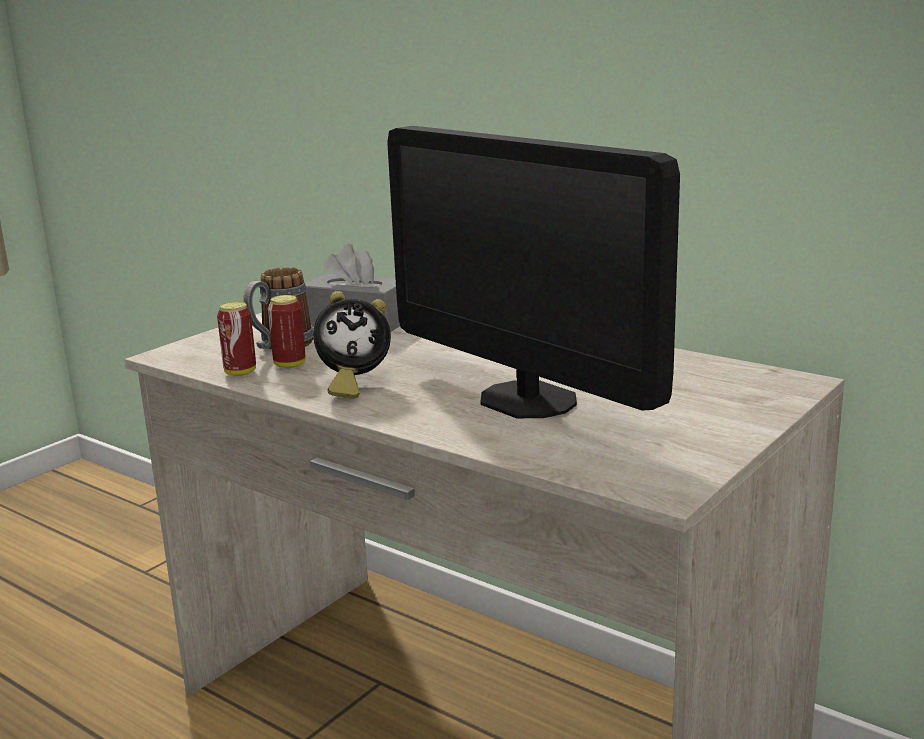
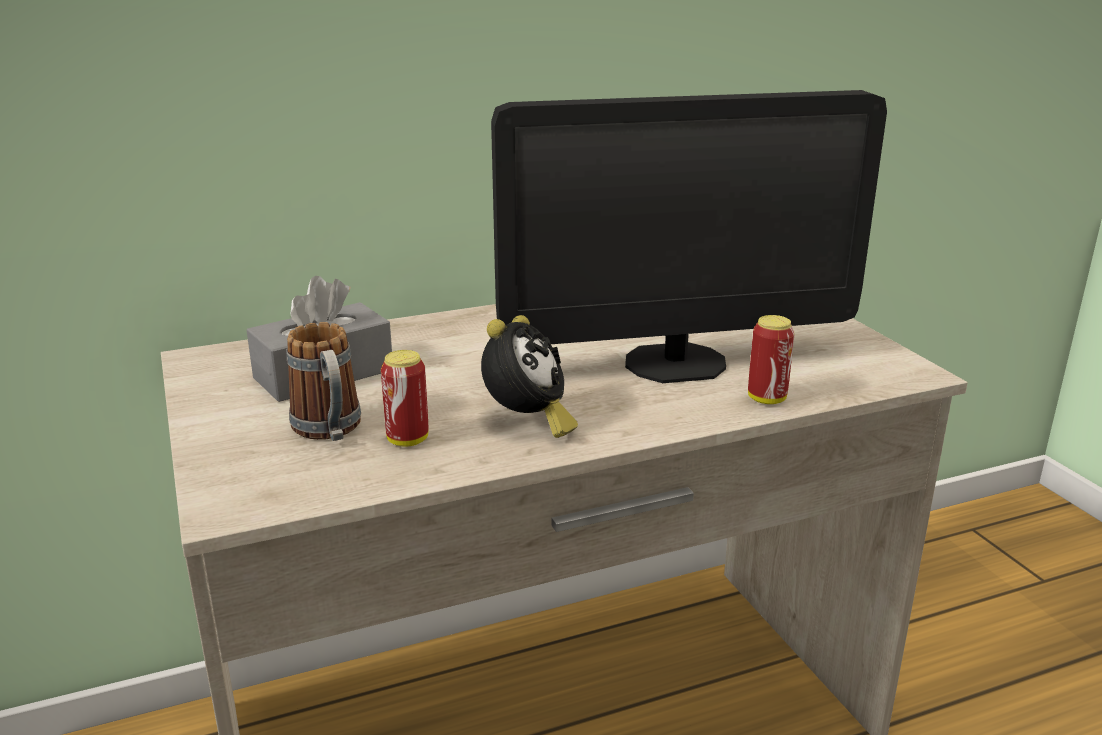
camera: 60 degrees left, 5 degrees up
(240, 372) = (387, 473): can -> can (766, 399)

